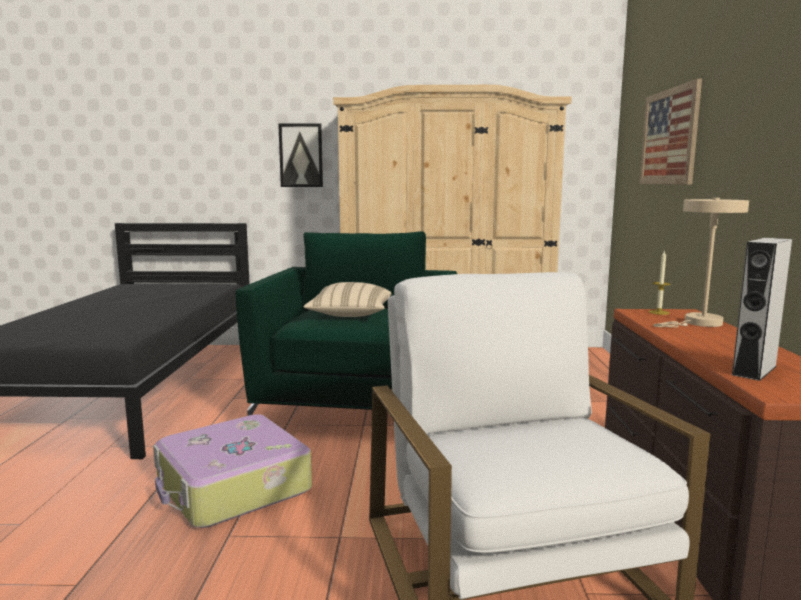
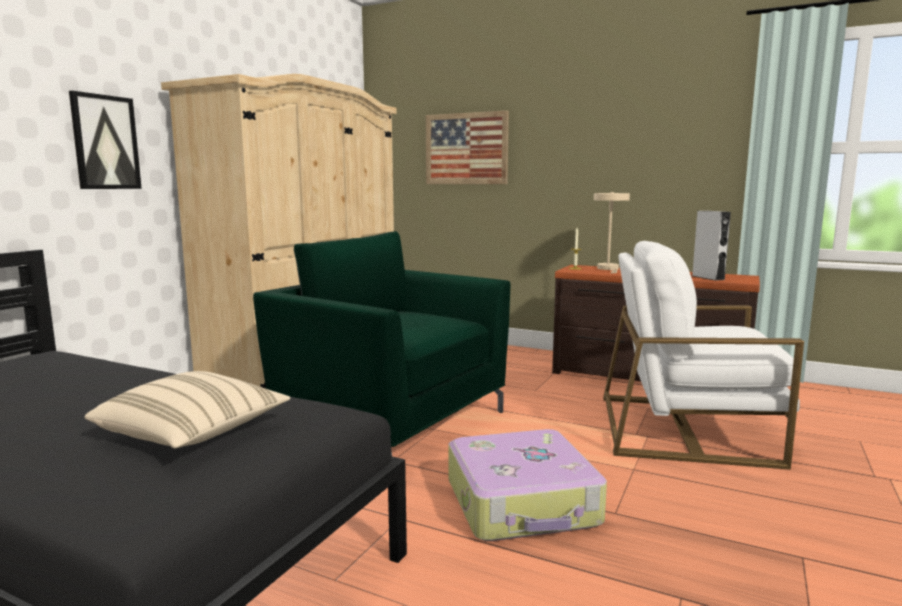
camera: 65 degrees left, 0 degrees up
(350, 315) = (410, 323): beige pillow -> beige pillow (193, 434)

